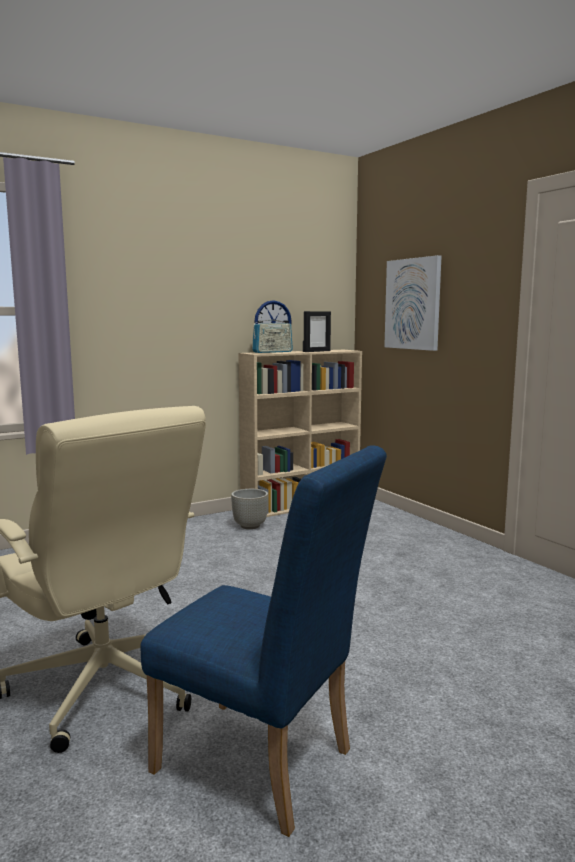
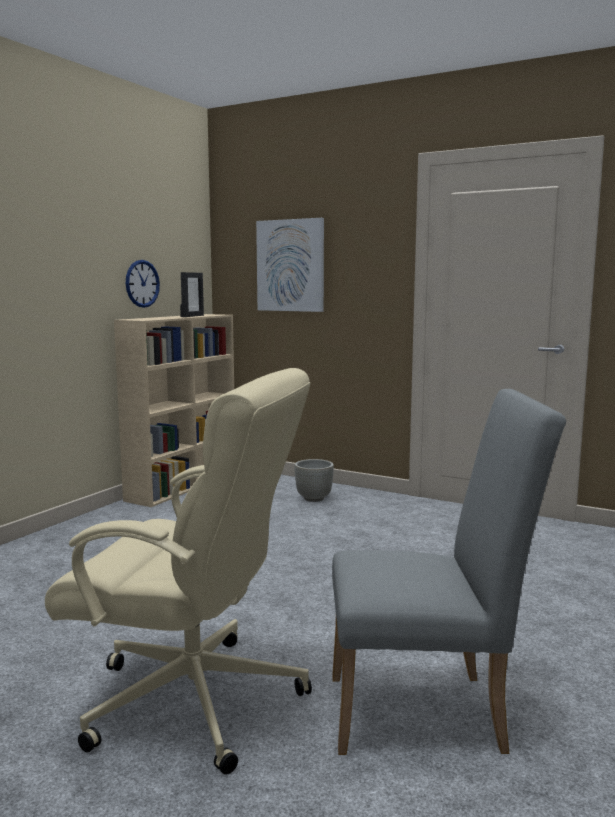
camera: 30 degrees left, 0 degrees up
(250, 526) = (154, 515): grey planter -> grey planter (314, 498)
(264, 767) = (429, 712): blue chair -> grey chair
(272, 352) = (150, 318): radio -> none

